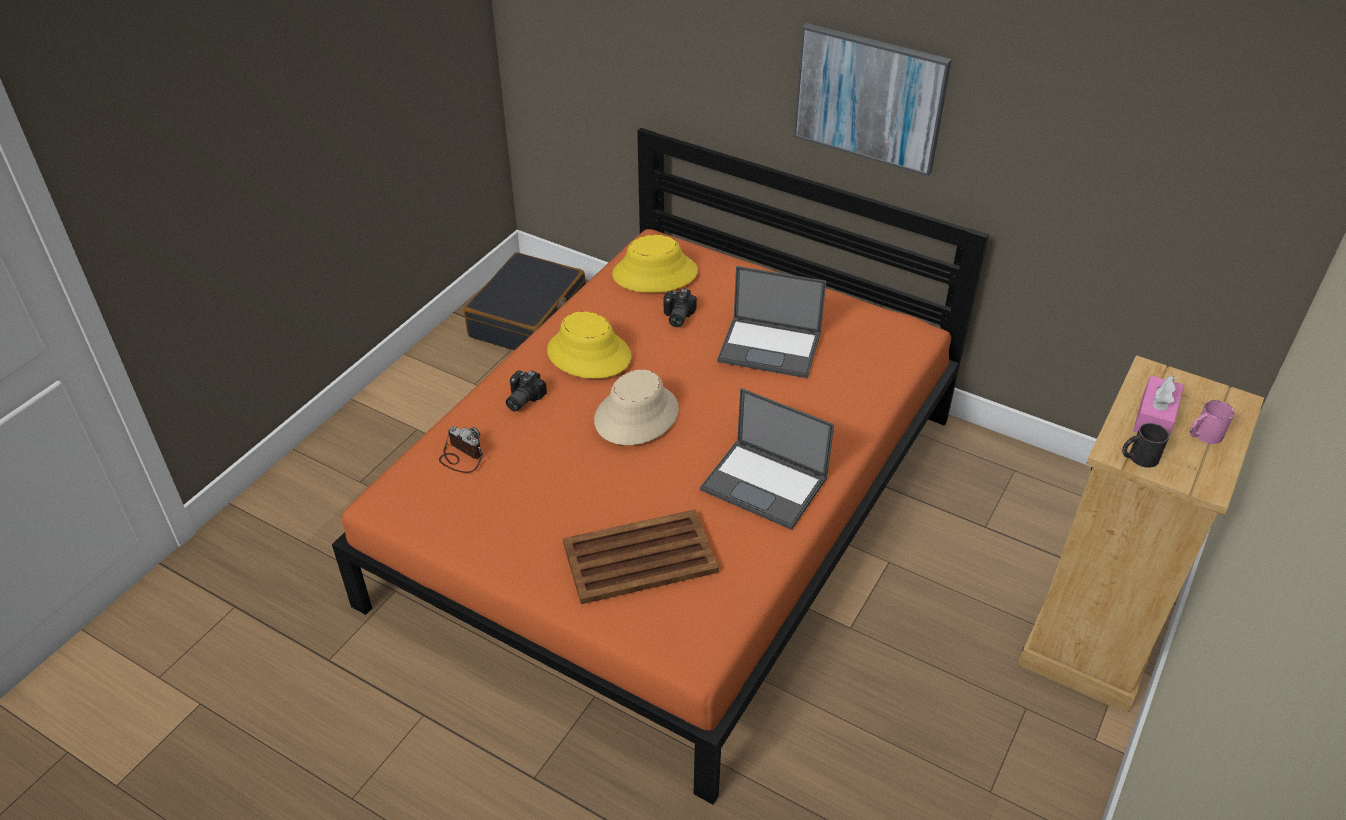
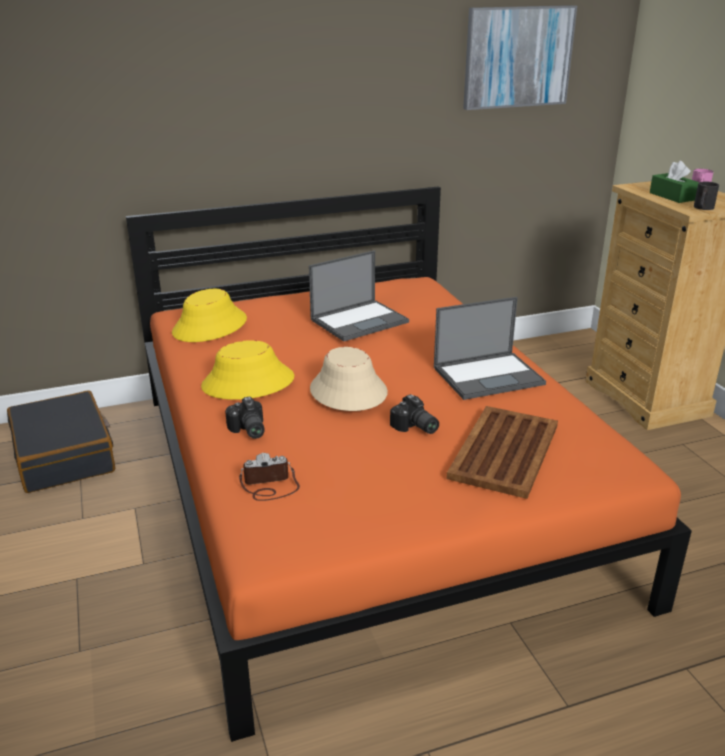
camera: 50 degrees left, 15 degrees down
(676, 317) = (269, 338): camera -> camera (414, 428)
(870, 98) = (329, 112): picture -> picture (517, 57)
(1154, 417) = (672, 196): pink tissue box -> green tissue box

